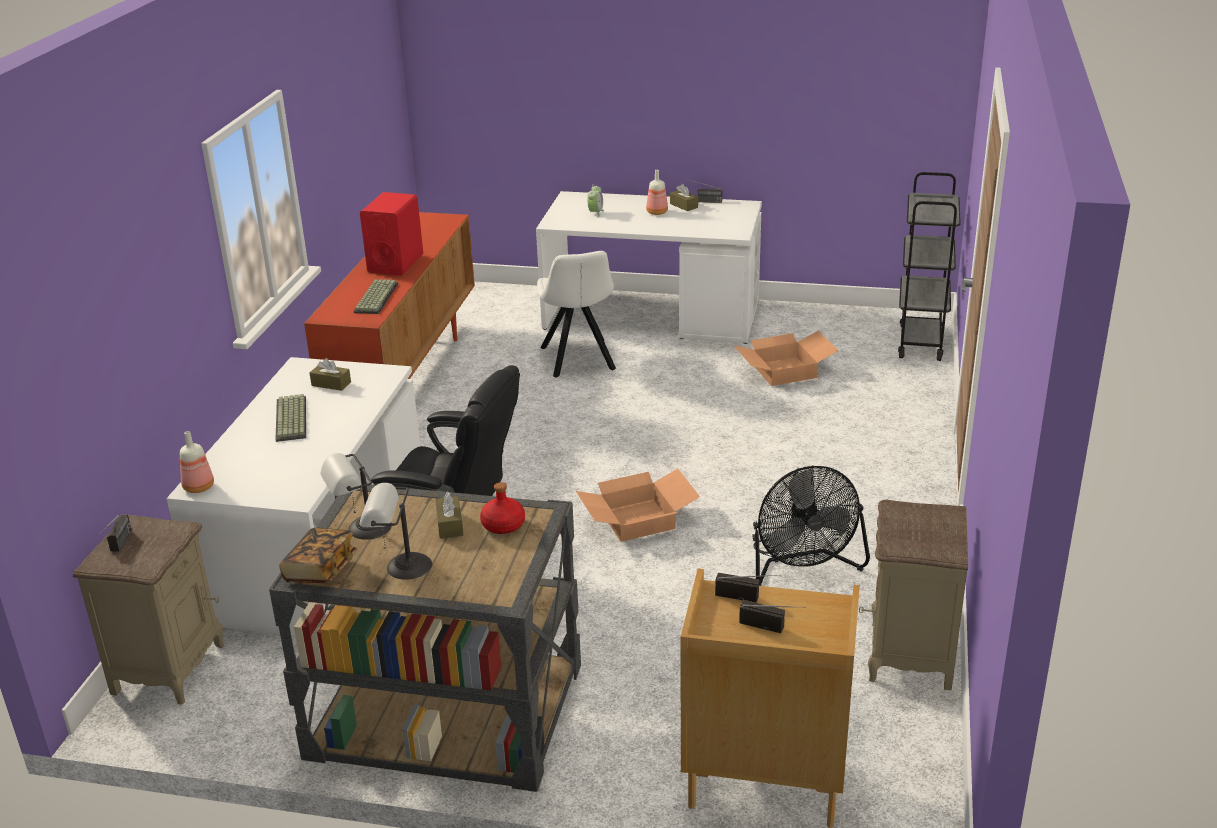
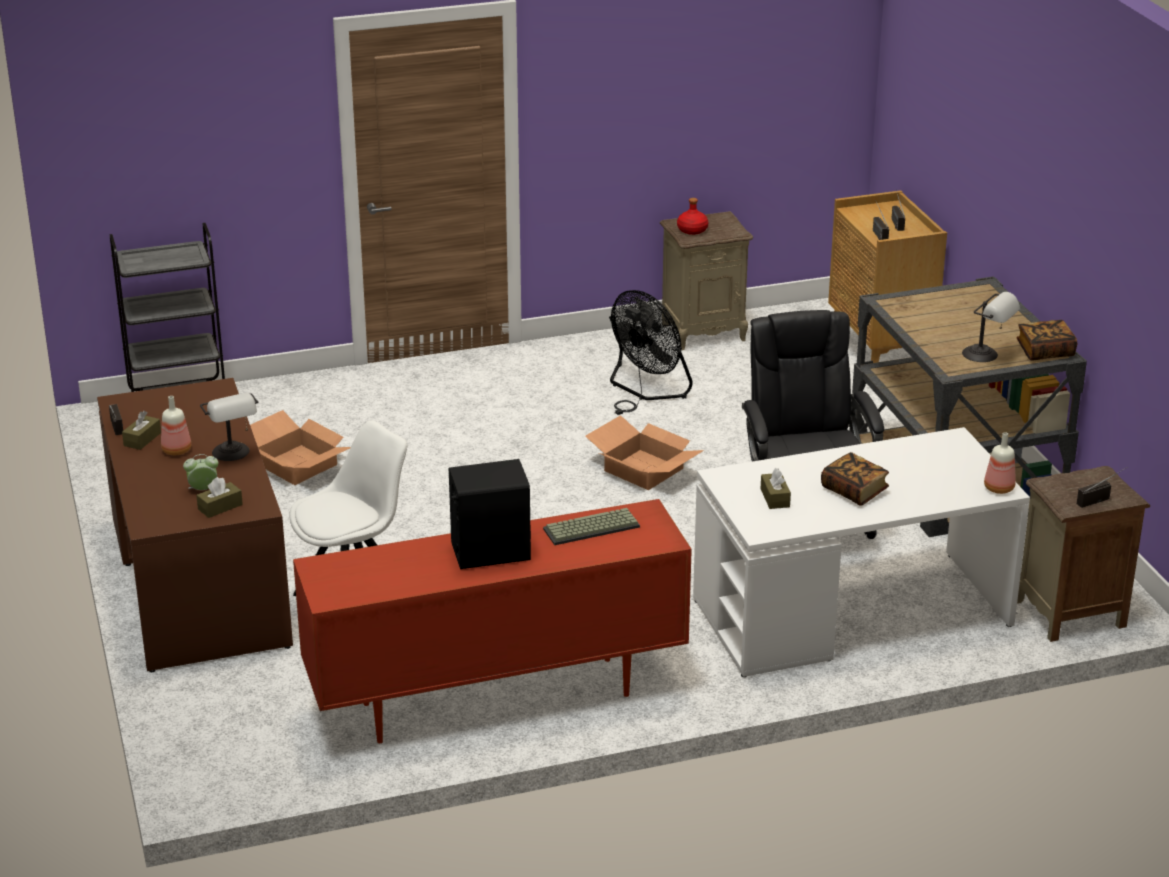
camera: 120 degrees left, 0 degrees up
(292, 419) = (854, 491): keyboard -> book
(395, 263) = (490, 552): red speaker -> black speaker
(399, 566) = (1003, 329): table lamp -> table lamp (234, 455)
(450, 525) = (939, 328): brown tissue box -> brown tissue box (220, 507)
(502, 525) = (915, 310): red bottle -> red bottle (692, 230)
(652, 314) = (198, 581): white desk -> brown desk

